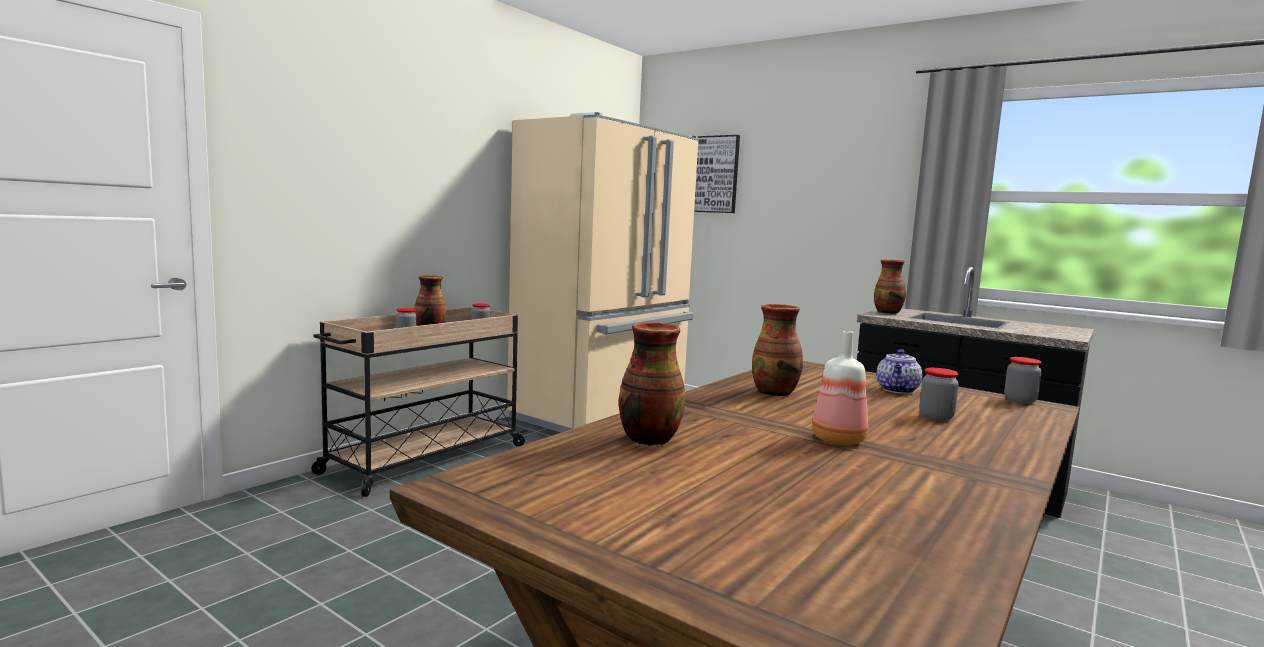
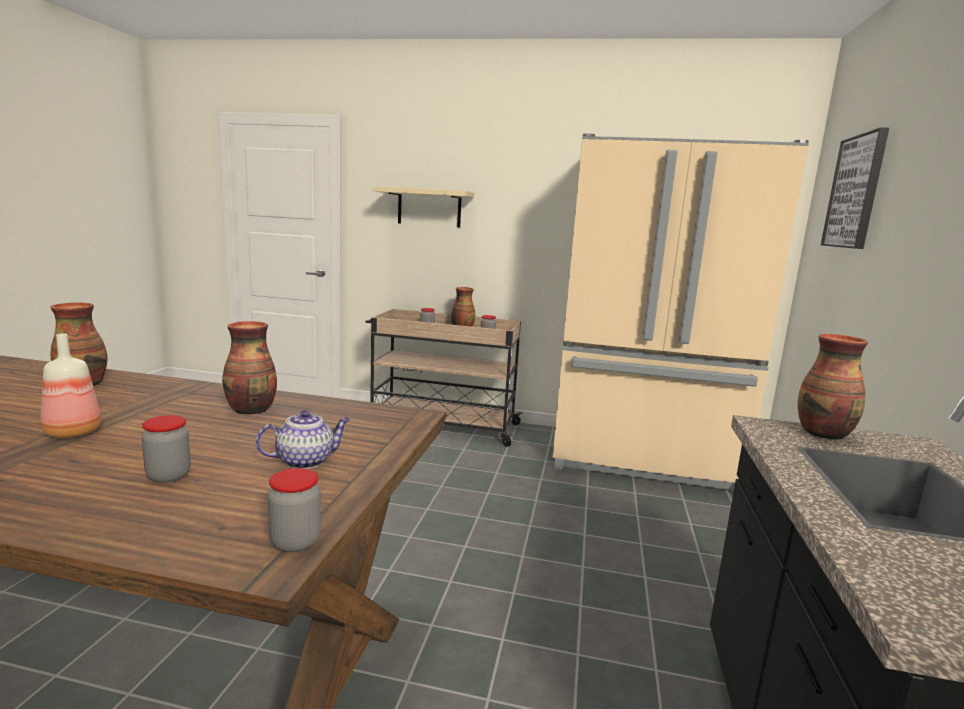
camera: 65 degrees right, 5 degrees up
(353, 173) = (429, 208): none -> beige shelf
(897, 390) = (306, 461): teapot -> teapot turned 150 degrees clockwise

